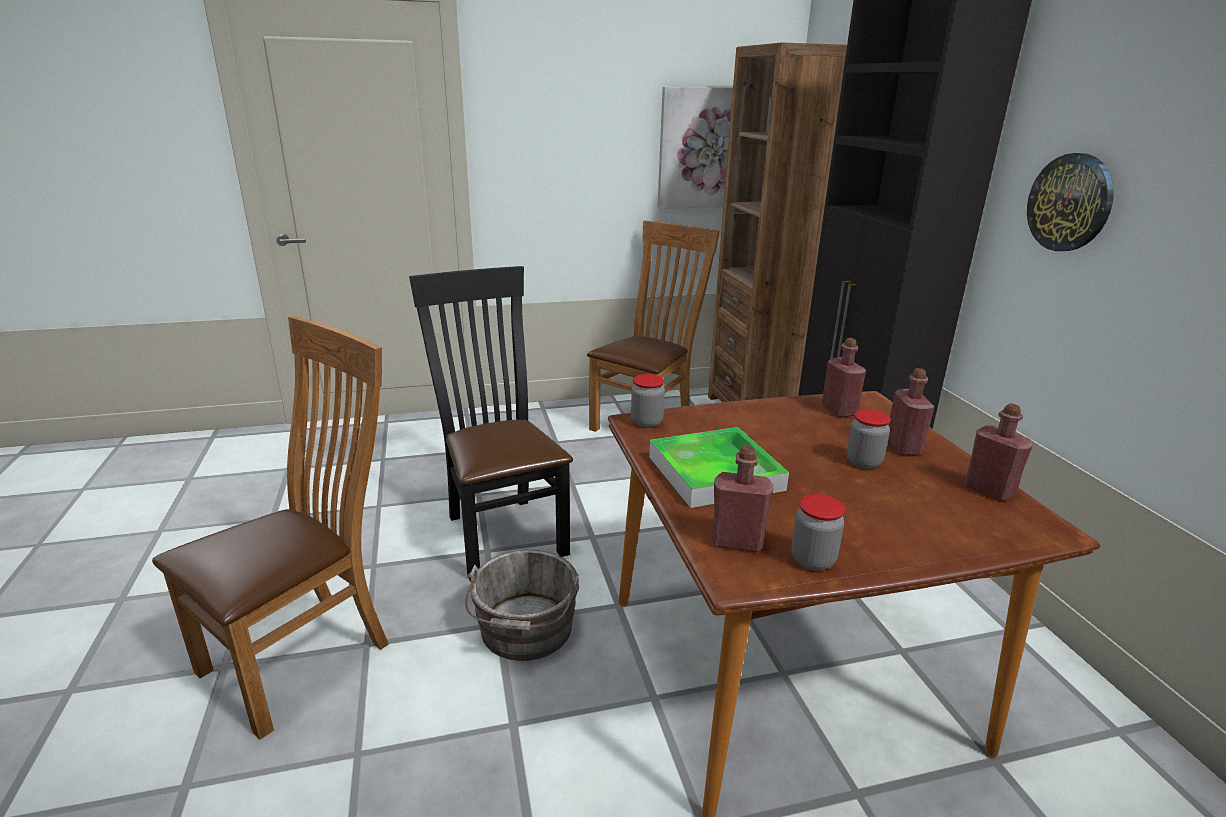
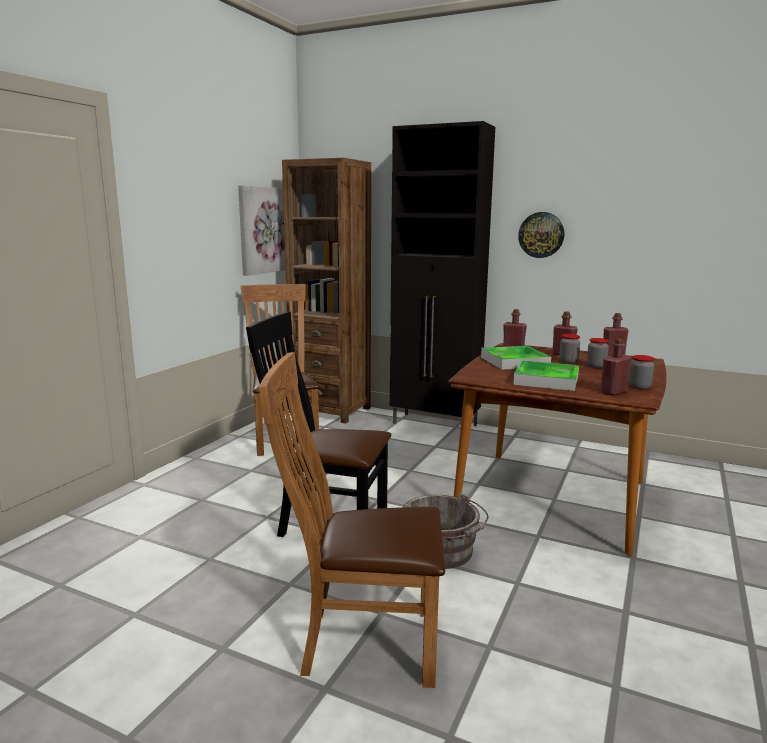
camera: 50 degrees left, 10 degrees down
(307, 654) = (360, 642): brown chair -> brown chair turned 75 degrees counterclockwise
(646, 422) = (472, 376): jar -> jar (596, 366)
(777, 427) = (514, 362): none -> tray

